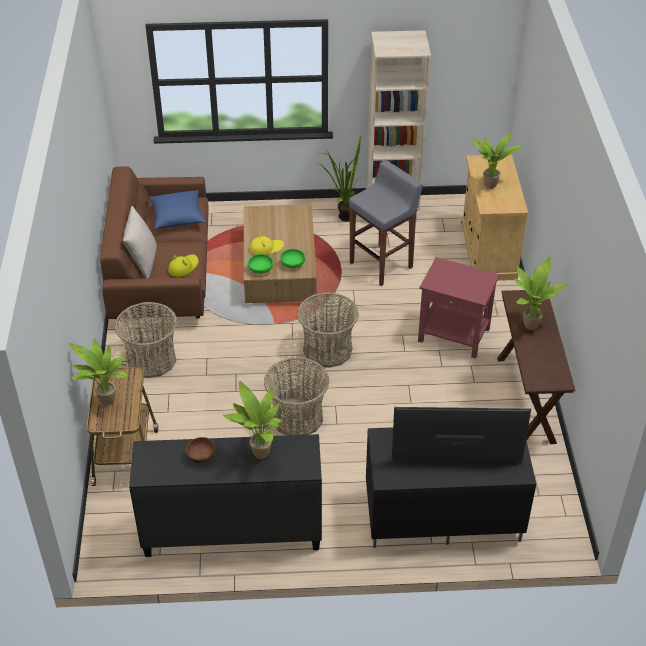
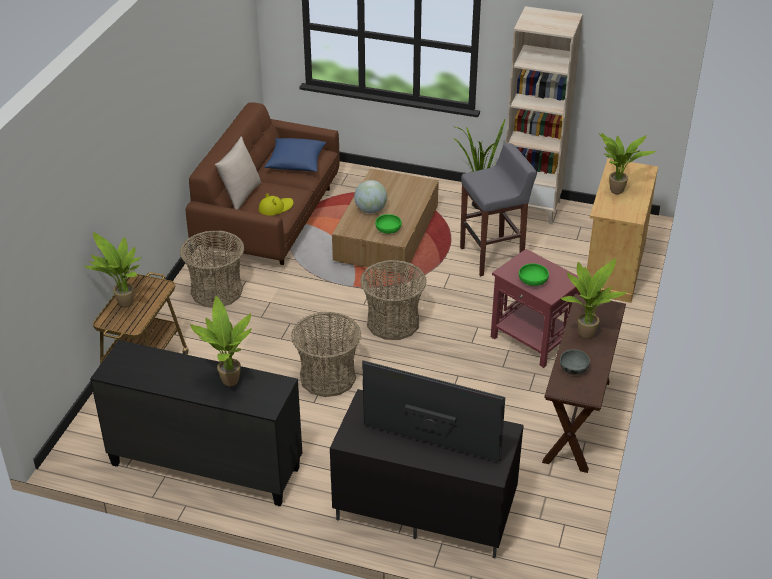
camera: 20 degrees right, 5 degrees down
(201, 456) = (172, 369): brown bowl -> none
(261, 269) = (354, 228): green bowl -> green bowl (533, 281)
(266, 248) = (370, 210): yellow hat -> globe
(536, 360) = (573, 369): none -> grey bowl

